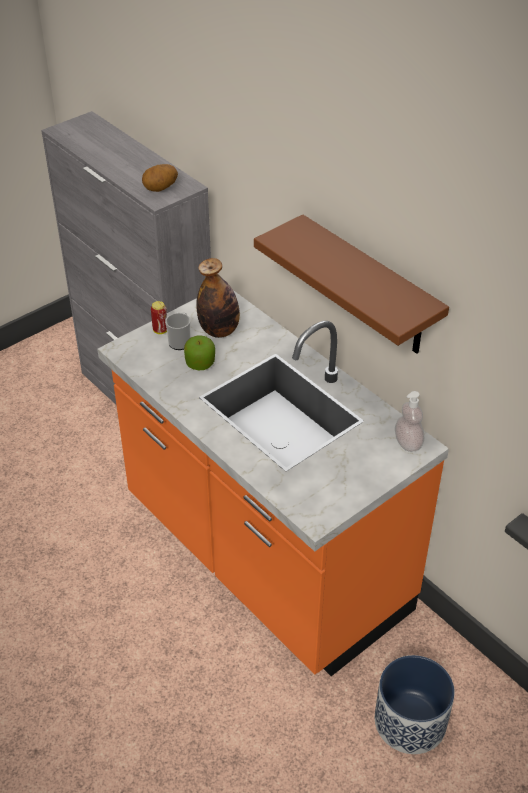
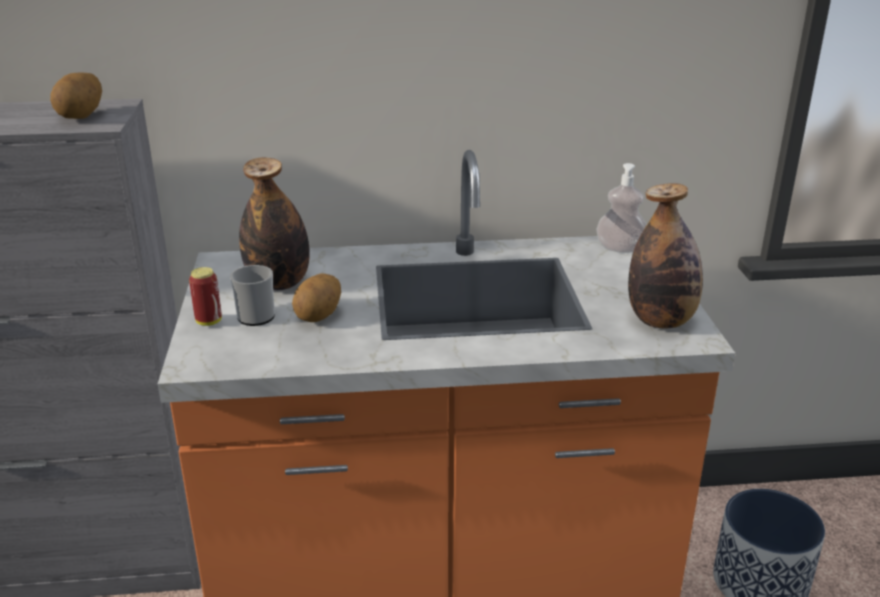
camera: 55 degrees left, 15 degrees down
(200, 363) = (319, 316): apple -> potato
(323, 497) = (661, 321): none -> bottle
(369, 288) = (485, 90): brown shelf -> none

